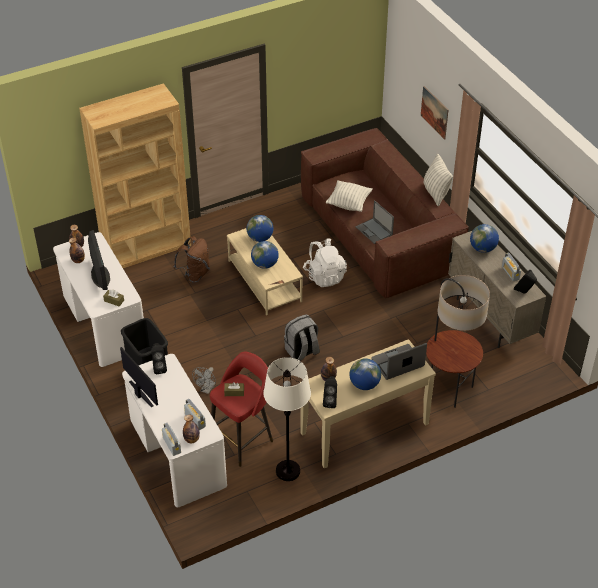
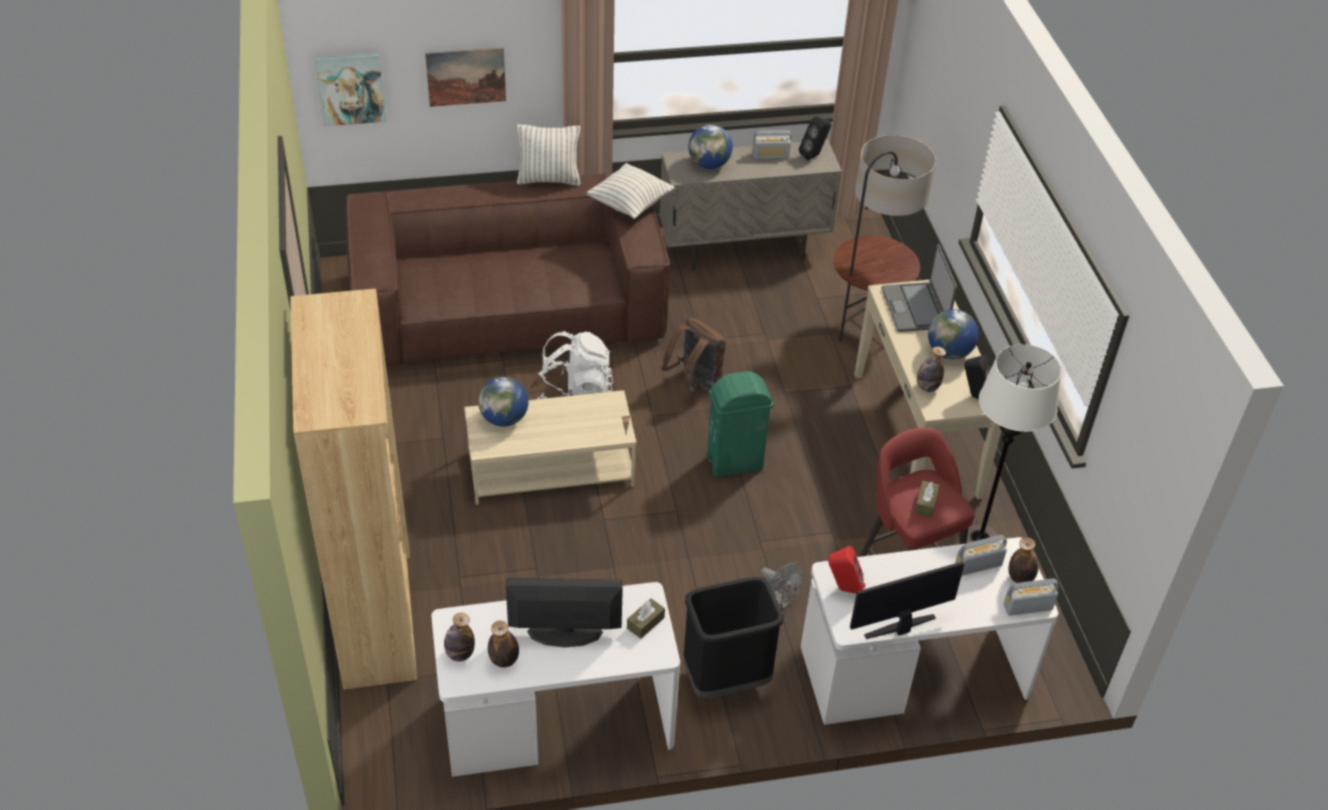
camera: 75 degrees left, 0 degrees up
(159, 368) = (843, 589): black speaker -> red speaker
(195, 274) = (487, 558): brown backpack -> brown backpack (695, 383)
(265, 264) = (574, 428): globe -> none
(302, 351) = (735, 463): grey backpack -> green trash can
(349, 203) = (480, 292): pillow -> pillow (630, 204)
(374, 231) = (563, 282): laptop -> none
(400, 79) = (350, 88): none -> picture

